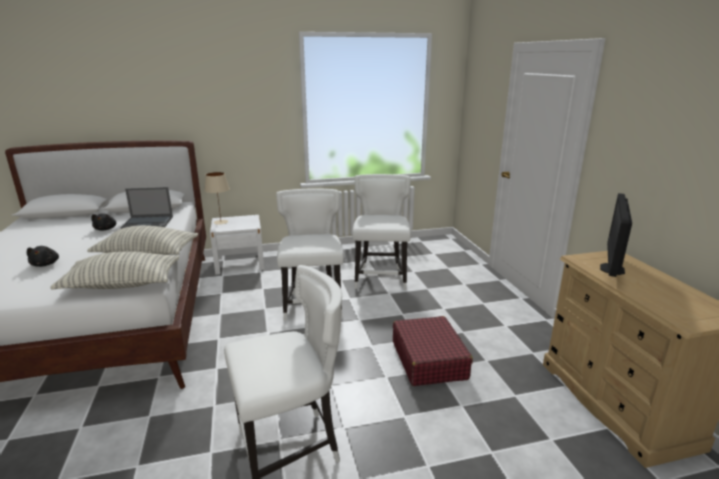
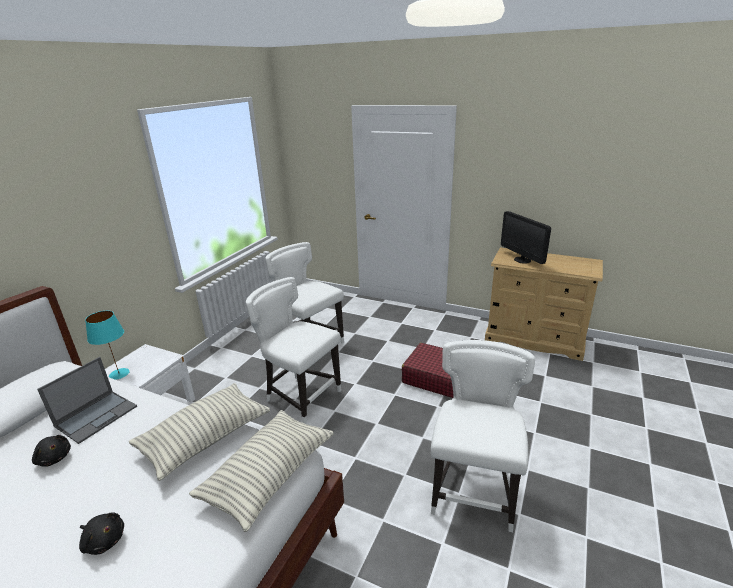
camera: 50 degrees left, 5 degrees up
(221, 222) = (119, 374): beige table lamp -> turquoise table lamp

